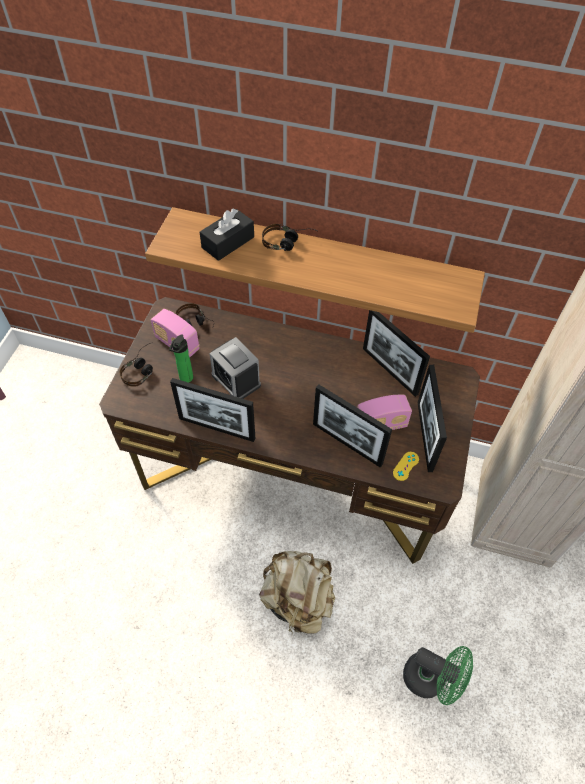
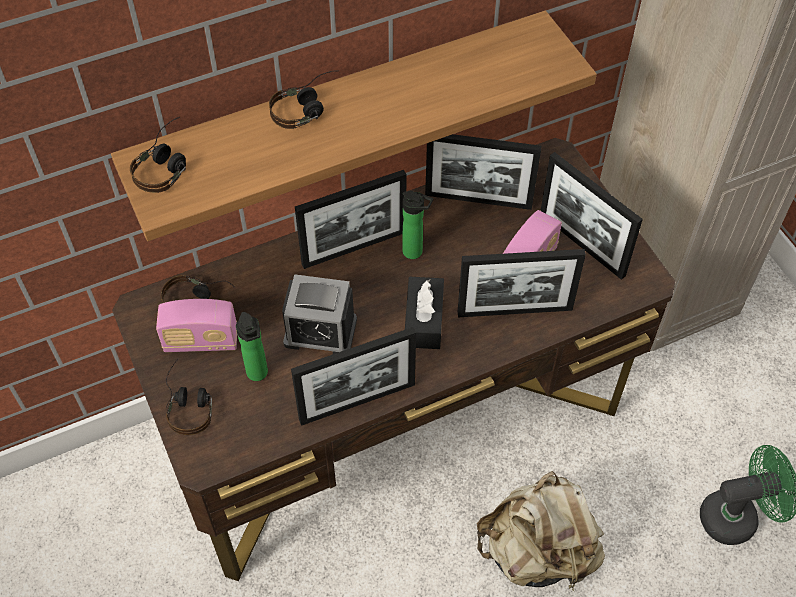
camera: 40 degrees left, 0 degrees up
(190, 228) = (167, 164): none -> headphones
(228, 242) = (235, 152): black tissue box -> black tissue box (424, 320)
(296, 350) = (354, 248): none -> picture frame
(326, 375) = (415, 252): none -> bottle
(405, 466) = (595, 289): yellow game controller -> none

